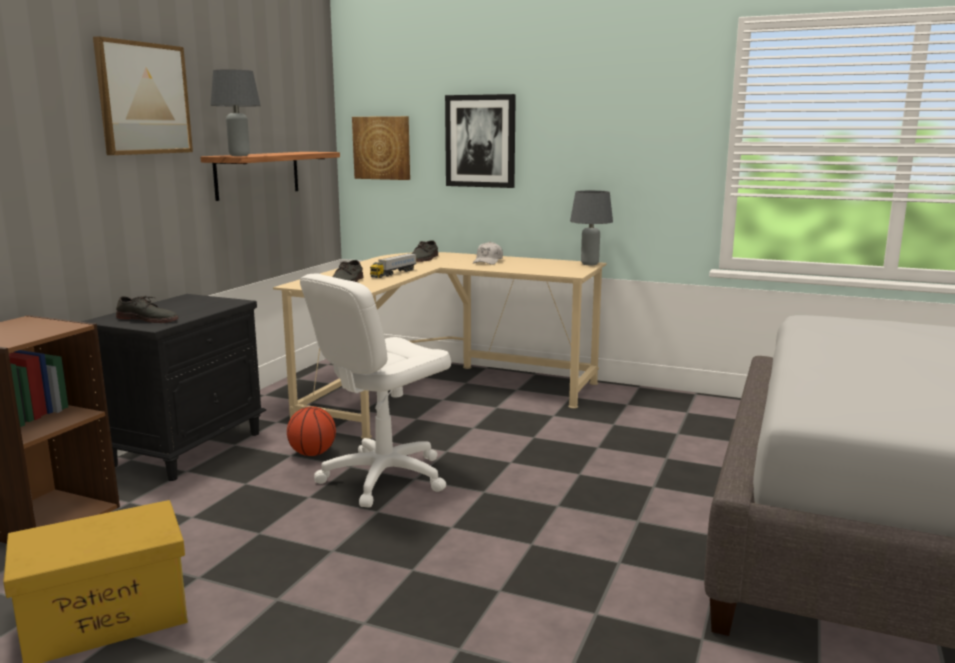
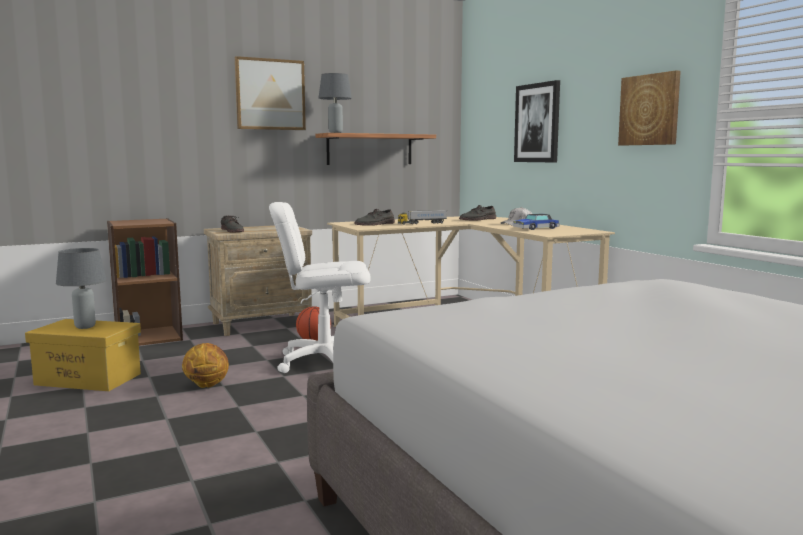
camera: 40 degrees right, 5 degrees down
(188, 448) = (262, 324): black nightstand -> beige nightstand
(312, 558) = (207, 385): none -> basketball
(382, 148) = (482, 132): picture -> picture (650, 110)
(530, 266) = (535, 228): none -> toy car
(589, 264) = (593, 231): grey table lamp -> grey table lamp (84, 327)

